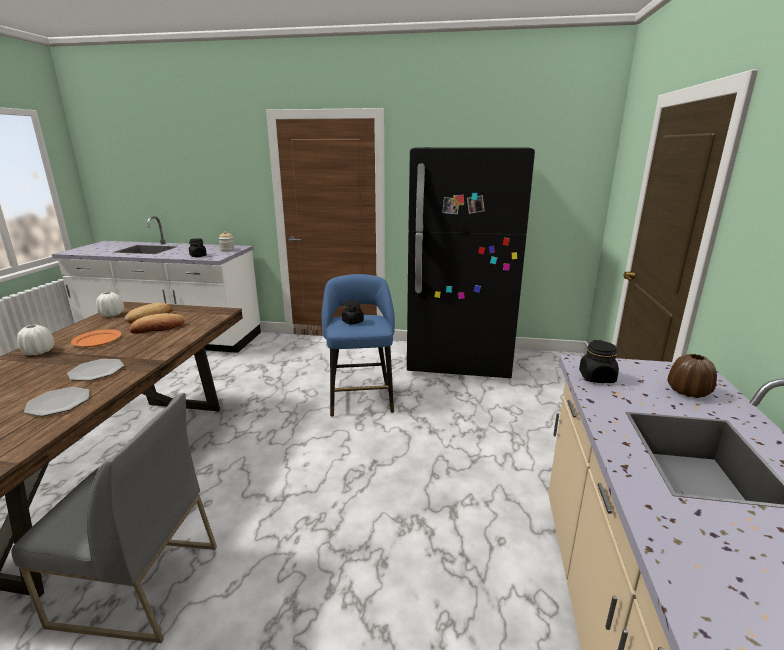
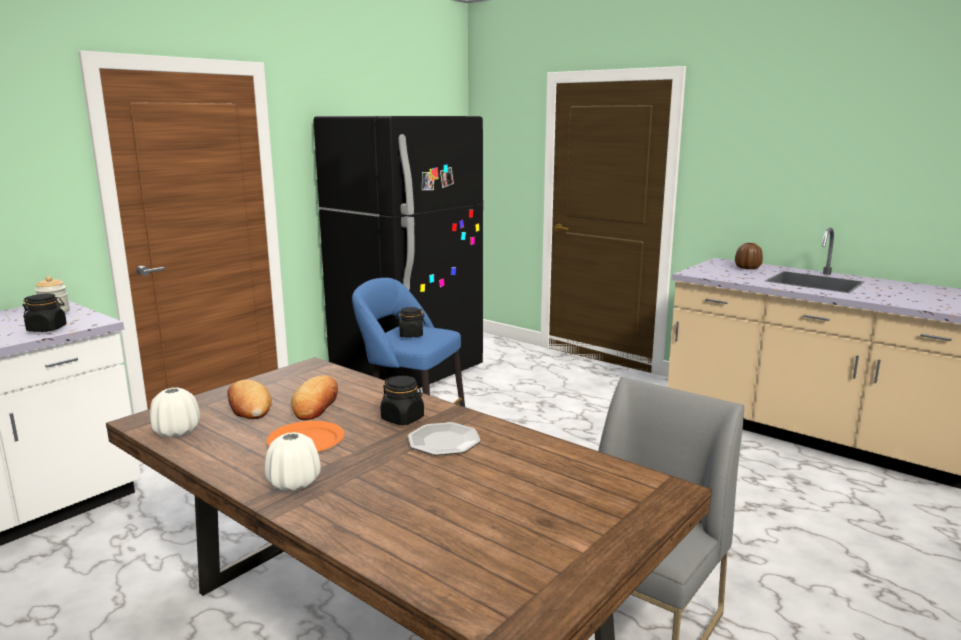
camera: 60 degrees left, 5 degrees down
(58, 403) = (528, 461): plate -> none
(597, 378) = (716, 275): black jar -> black jar (403, 419)

